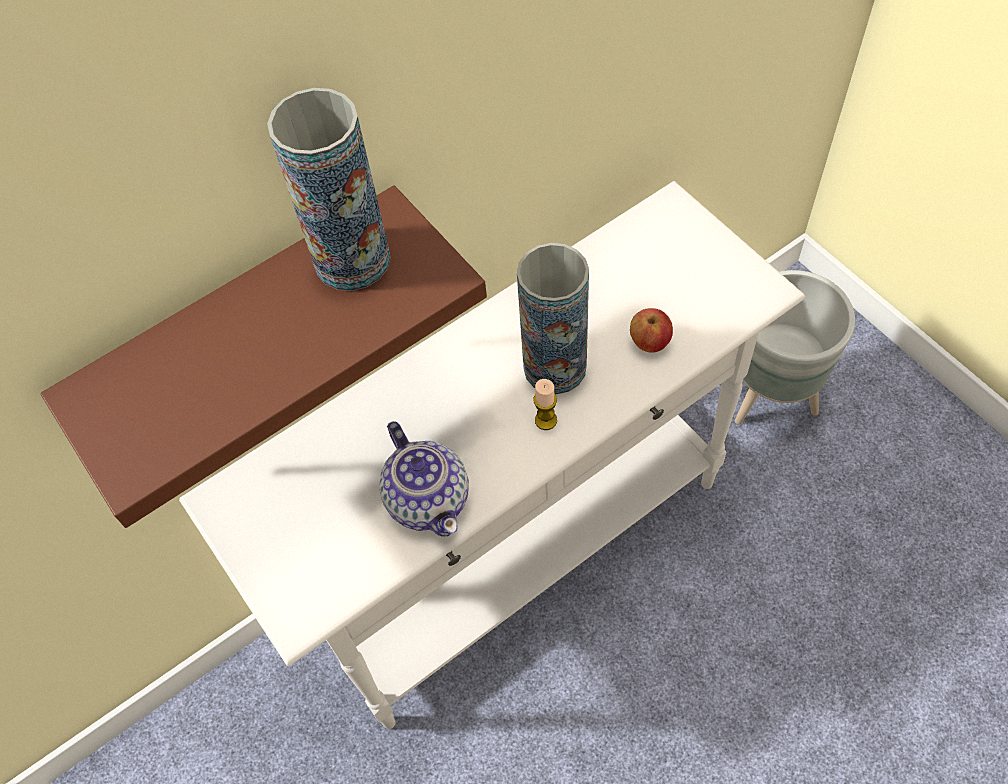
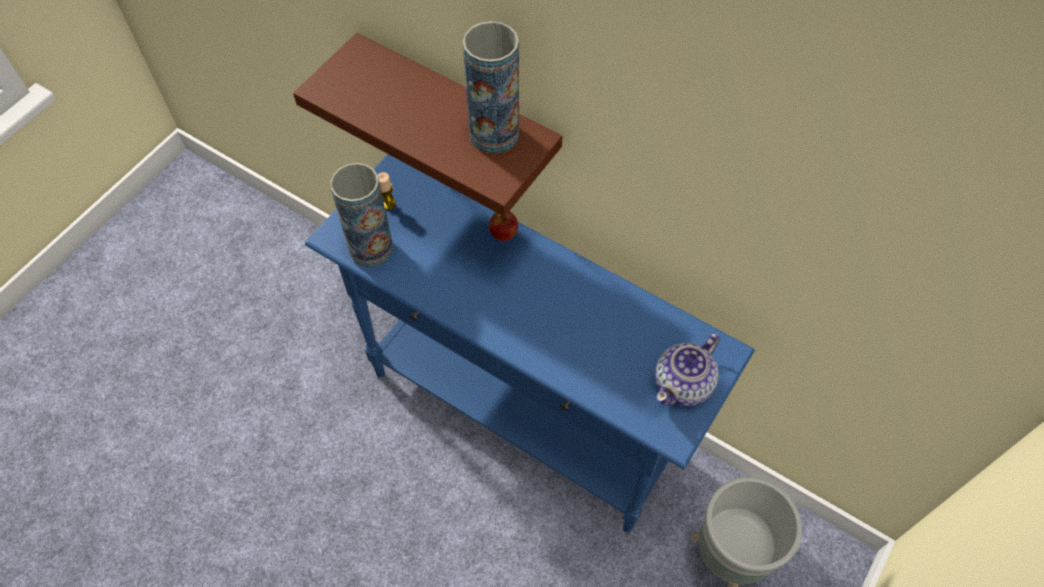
camera: 65 degrees right, 0 degrees up
(428, 498) = (429, 276): teapot -> teapot (684, 384)
(520, 551) = (524, 413): white console table -> blue console table
(546, 420) = (508, 324): candle -> candle (388, 203)
(555, 367) = (552, 317): vase -> vase (371, 249)
(649, 342) = (596, 370): apple -> apple (504, 234)

